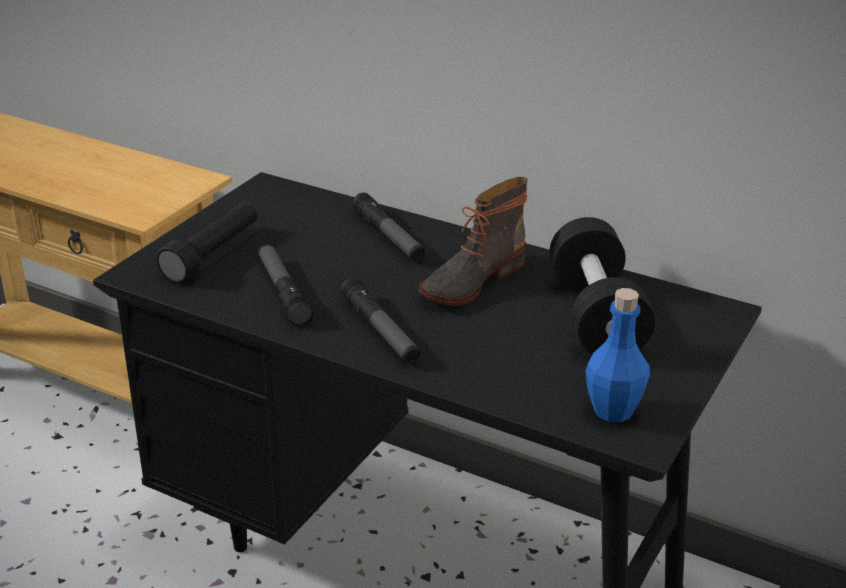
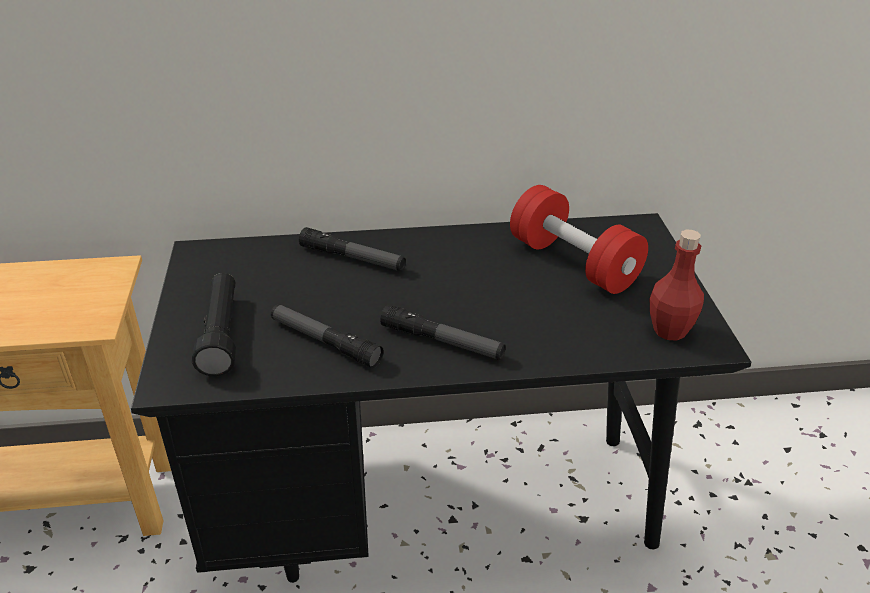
camera: 35 degrees left, 5 degrees up
(471, 280) = (457, 270): boot -> none
(596, 316) = (573, 263): black dumbbell -> red dumbbell
(613, 411) = (669, 330): blue bottle -> red bottle

